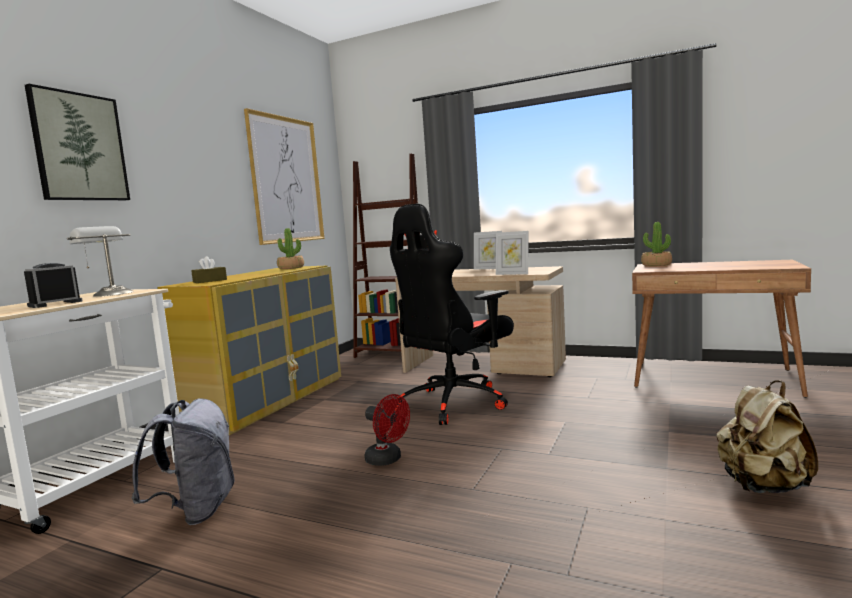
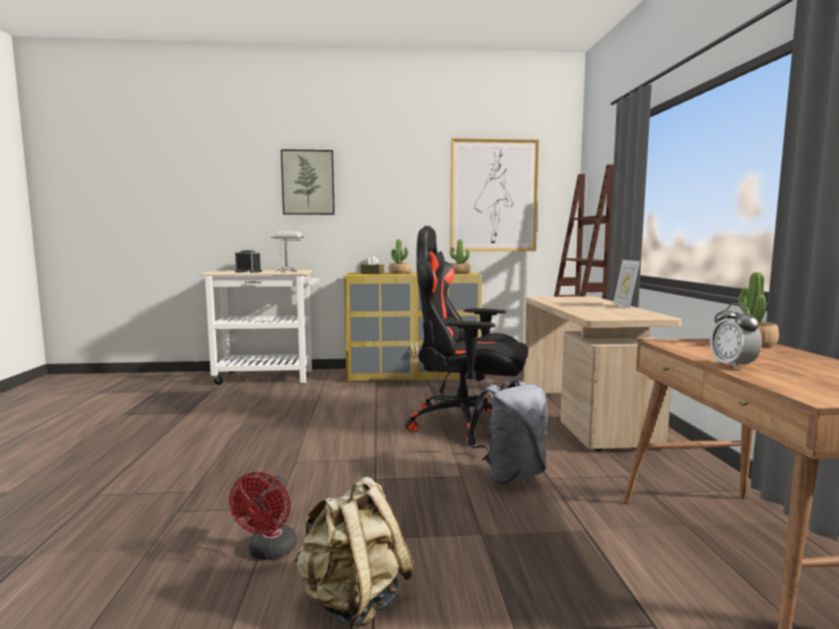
camera: 60 degrees right, 0 degrees up
(196, 511) = (244, 402): grey backpack -> grey backpack (510, 475)
(230, 276) = (399, 273): none -> potted plant
(388, 460) = (331, 427): red fan -> red fan (269, 552)
(512, 274) = (580, 313): picture frame -> none
(720, 268) = (732, 366): none -> alarm clock

